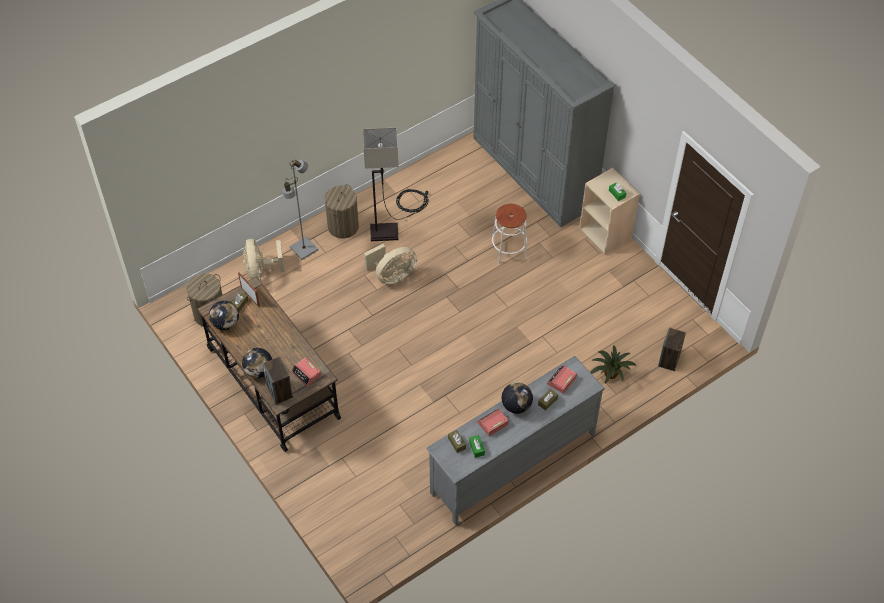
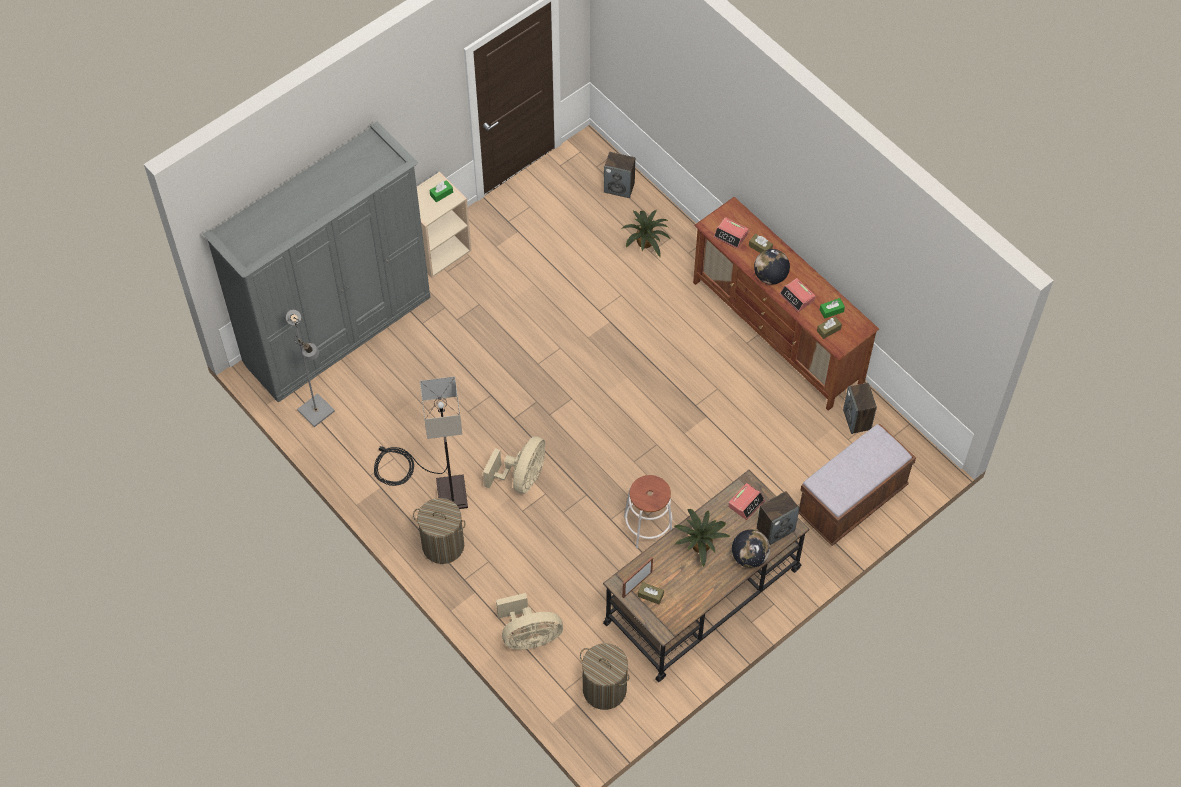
camera: 95 degrees left, 5 degrees up
(225, 323) = (683, 606): globe -> none
(276, 339) = (699, 544): none -> potted plant
(304, 248) = (484, 589): grey floor lamp -> grey floor lamp (316, 411)
(340, 499) = (851, 501): none -> brown bench
(392, 276) = (522, 478): beige fan -> beige fan turned 60 degrees clockwise
(418, 514) = (857, 420): none -> speaker
(508, 249) = (469, 351): white stool -> white stool (648, 526)
(513, 463) = (777, 332): grey dresser -> brown dresser

